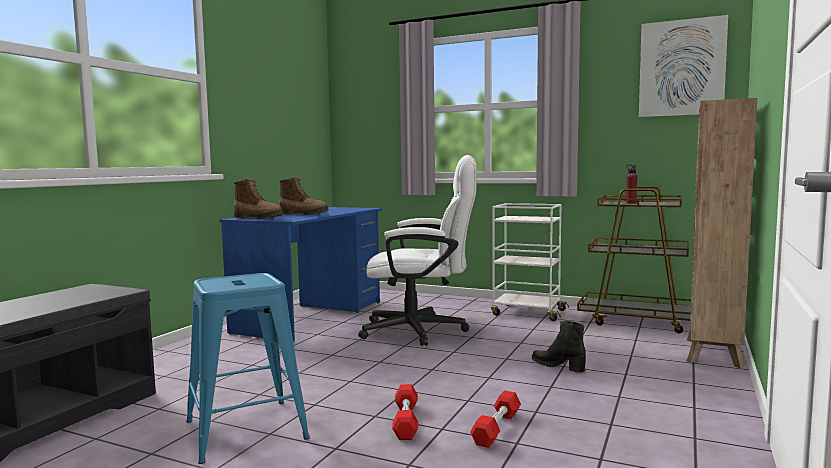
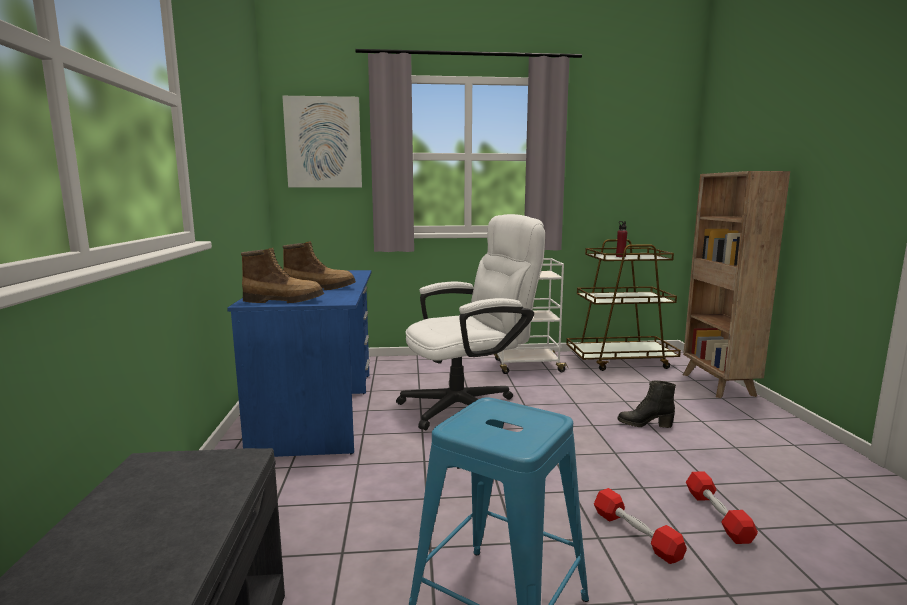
camera: 30 degrees left, 5 degrees up
(681, 68) = (648, 133): picture -> picture (323, 143)

